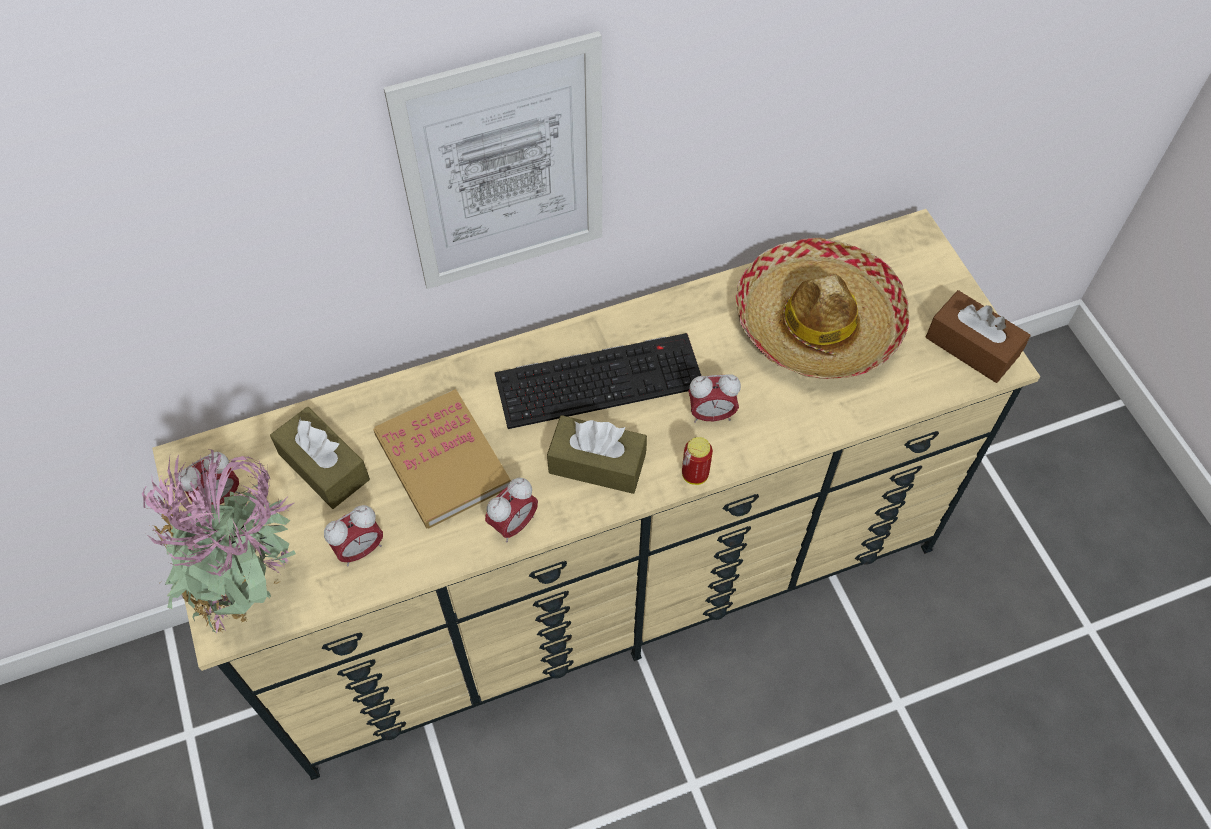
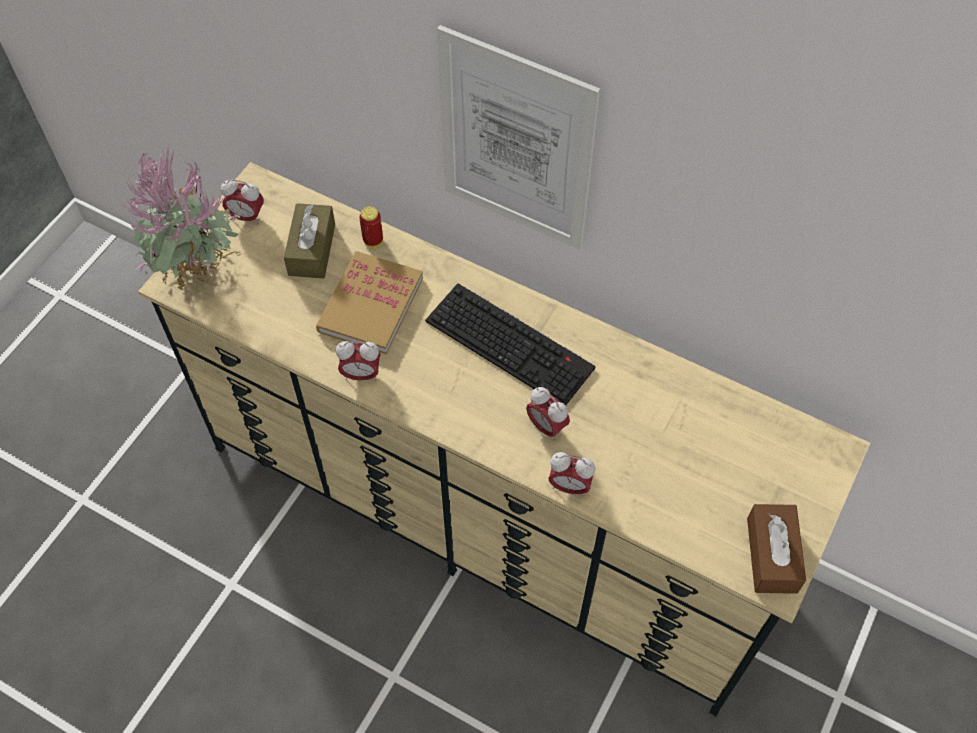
camera: 50 degrees right, 0 degrees up
(360, 549) = (274, 309): alarm clock -> alarm clock (569, 486)
(597, 463) = (446, 388): brown tissue box -> none
(695, 475) = (490, 449): can -> can (373, 240)
(817, 323) = (687, 440): hat -> none

